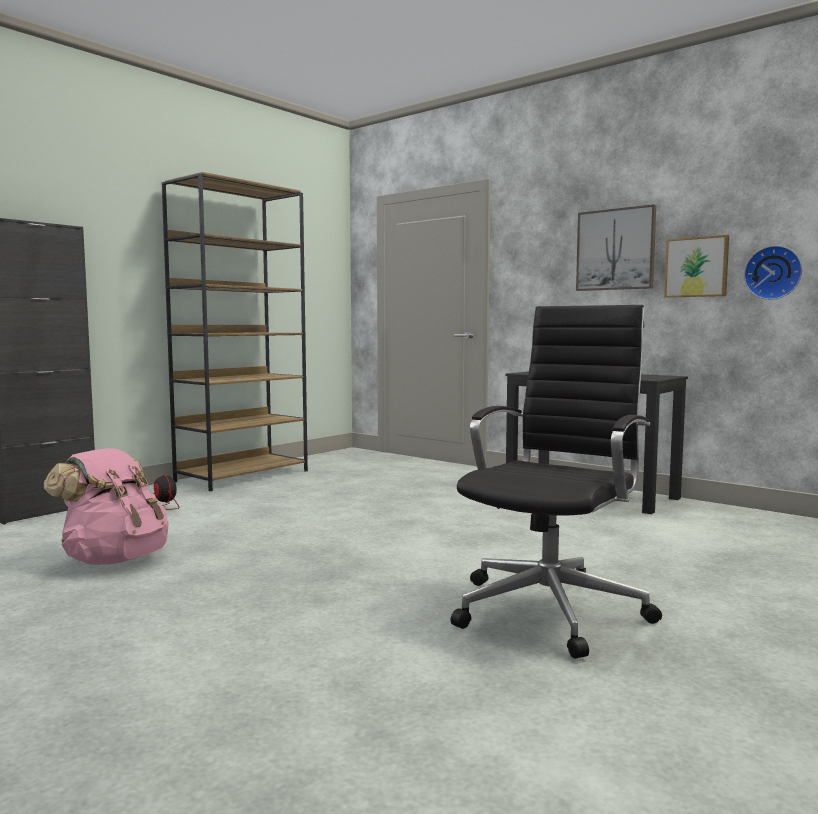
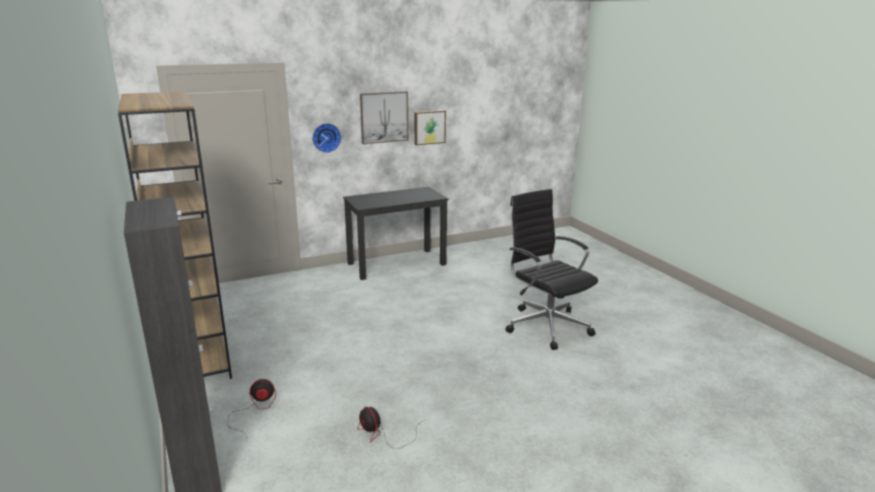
camera: 65 degrees left, 15 degrees up
(115, 559) = (383, 434): pink backpack -> fan
(773, 273) = (463, 129): wall clock -> wall clock (326, 137)

